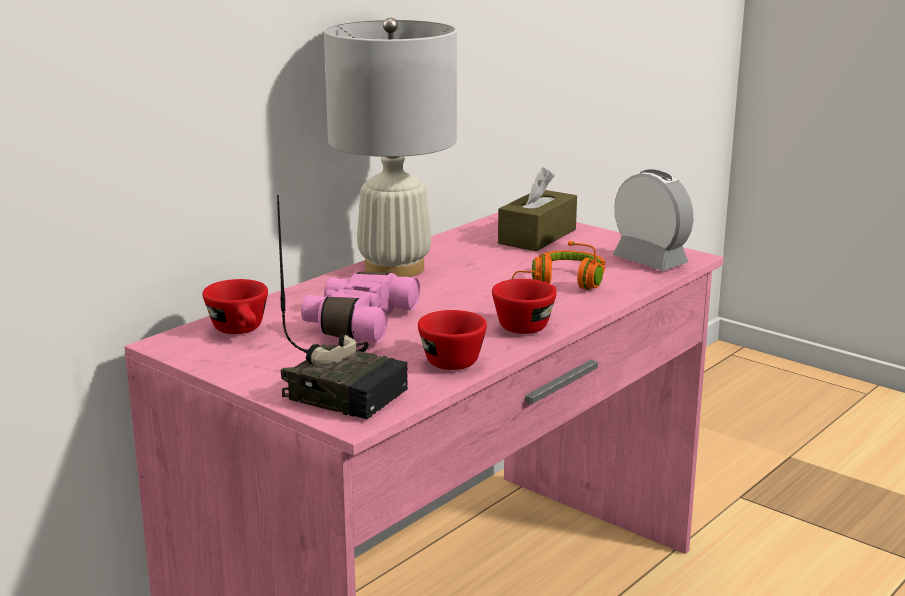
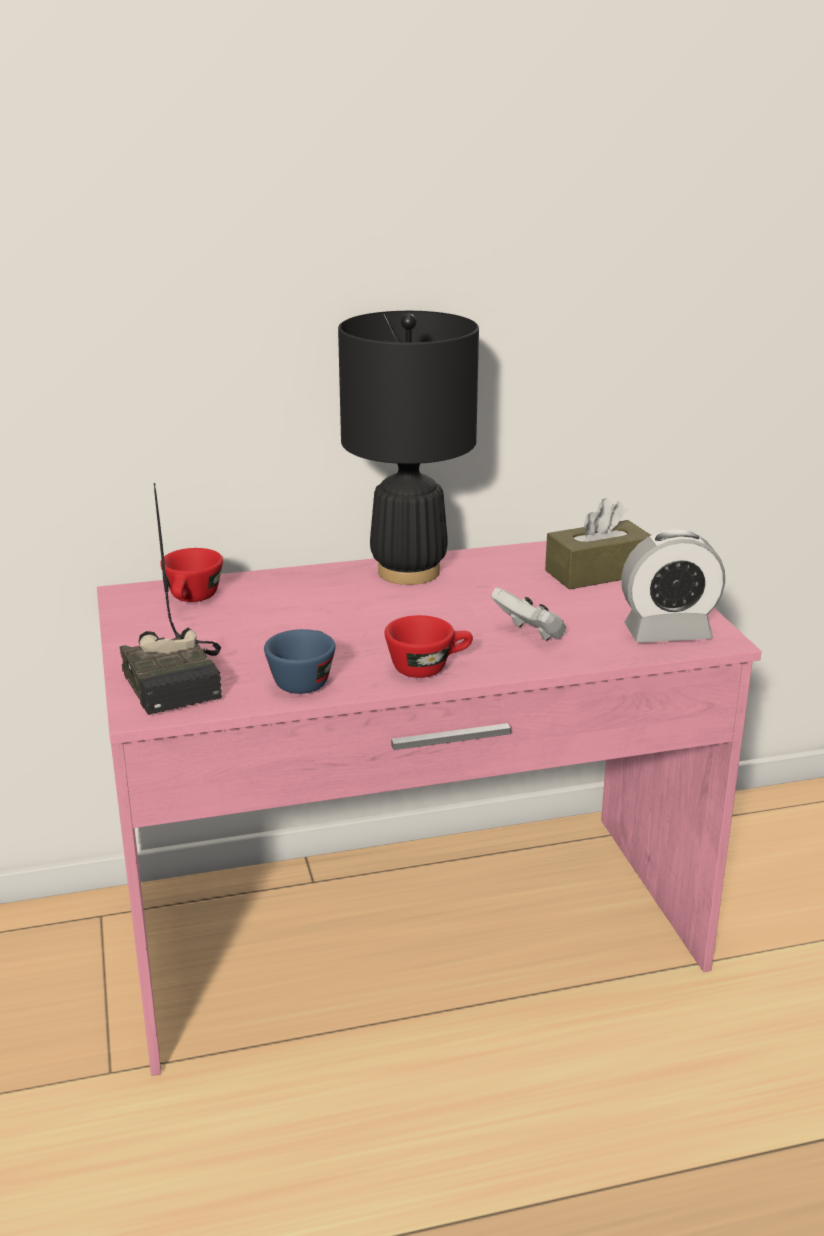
camera: 35 degrees right, 5 degrees up
(357, 323) = (289, 619): pink binoculars -> none
(395, 268) = (409, 572): white table lamp -> black table lamp
(447, 359) = (304, 679): red cup -> blue cup
(561, 285) = (530, 634): orange headphones -> white game controller
(650, 261) = (667, 633): alarm clock -> alarm clock turned 90 degrees clockwise

